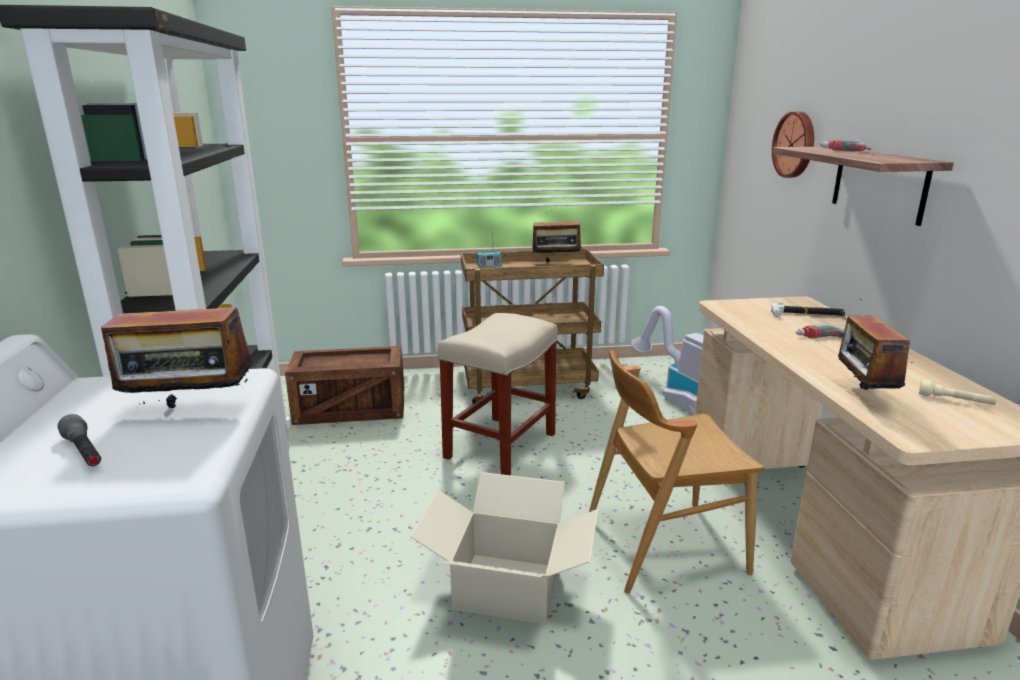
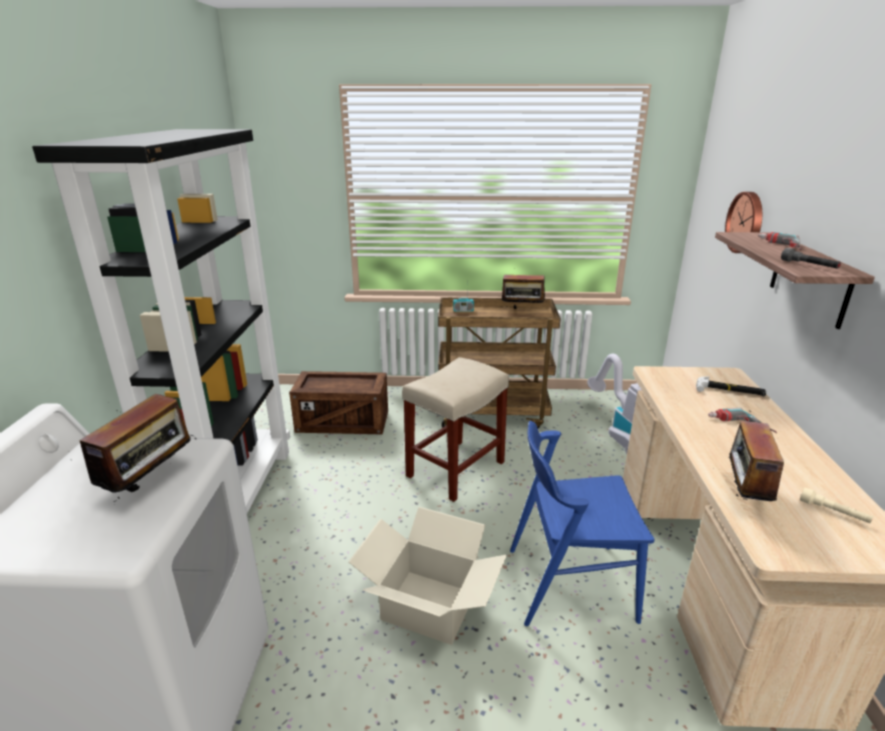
camera: 10 degrees right, 5 degrees up
(84, 452) = (66, 519): grey flashlight -> grey flashlight (809, 265)
(190, 412) = (152, 483): radio -> radio turned 75 degrees counterclockwise
(663, 545) = (569, 583): brown chair -> blue chair

